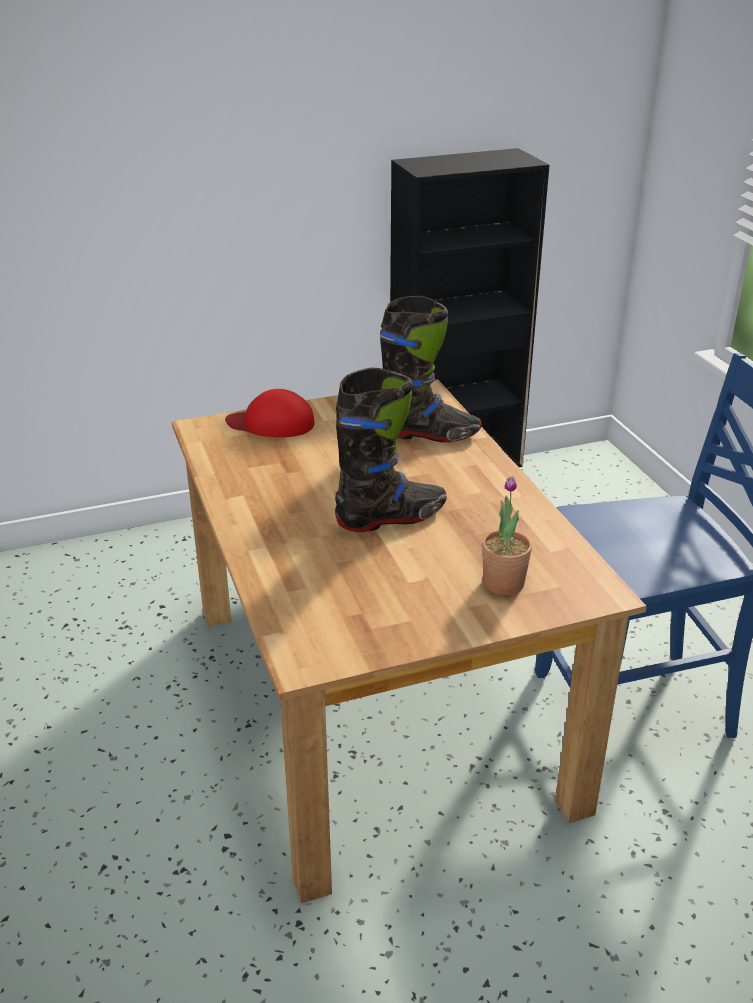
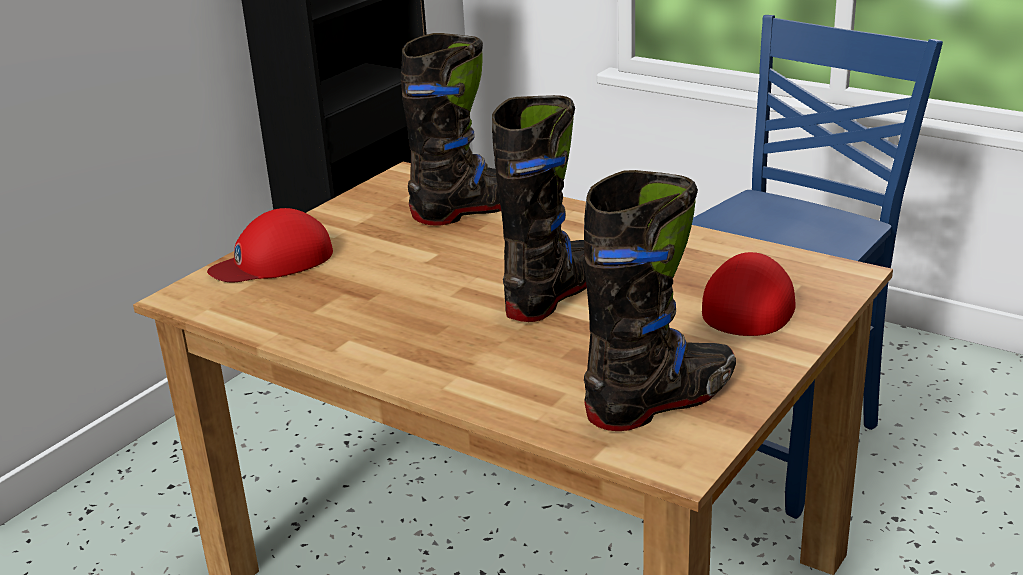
camera: 35 degrees left, 5 degrees down
(349, 621) = (662, 402): none -> black boot
(503, 583) = (751, 303): potted plant -> red cap

